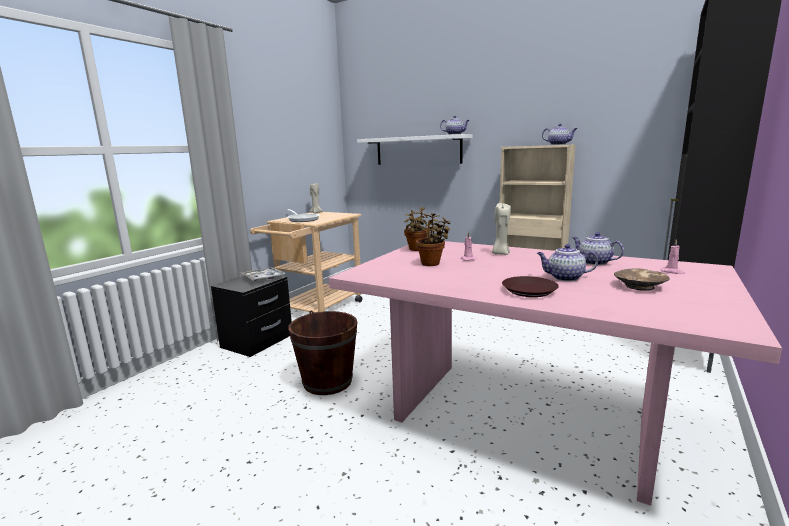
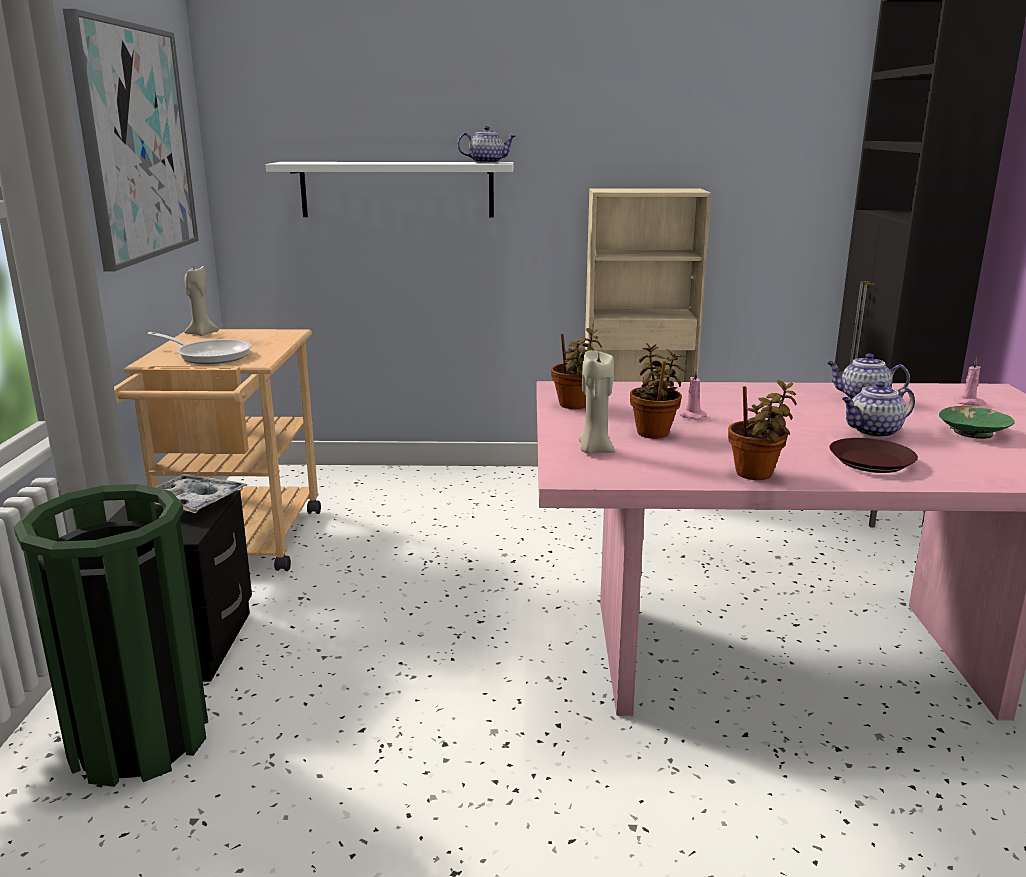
camera: 30 degrees left, 5 degrees up
(205, 371) = (139, 739): none -> green trash can
(292, 129) = (136, 143): none -> picture
(327, 382) = (433, 686): brown bucket -> none
(444, 287) = (756, 475): none -> potted plant
(500, 253) = (718, 398): beige candle -> beige candle (594, 450)
(559, 144) = (681, 189): teapot -> none
(640, 286) = (974, 432): brown bowl -> green bowl

